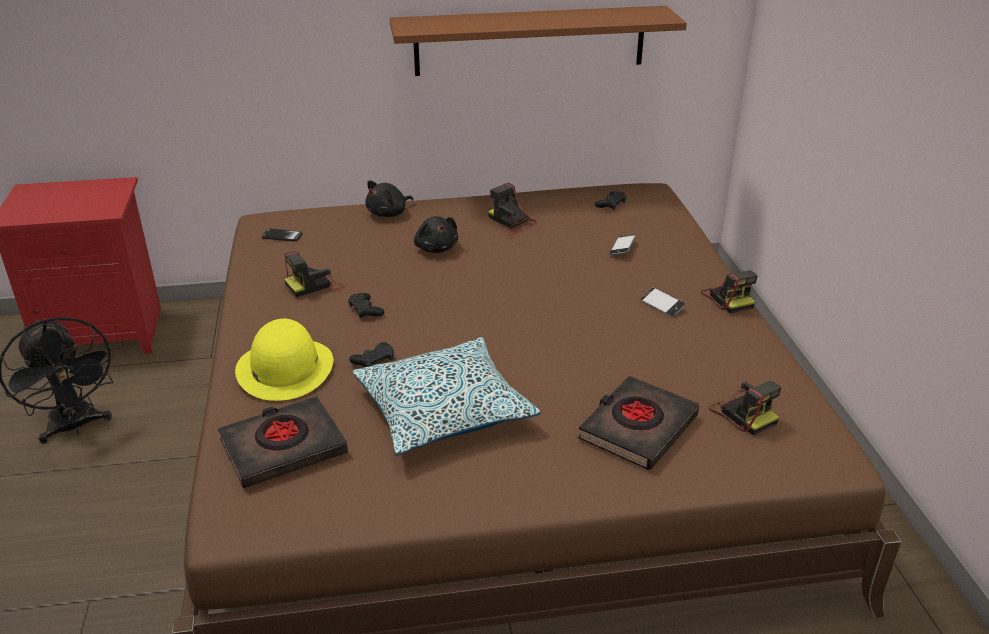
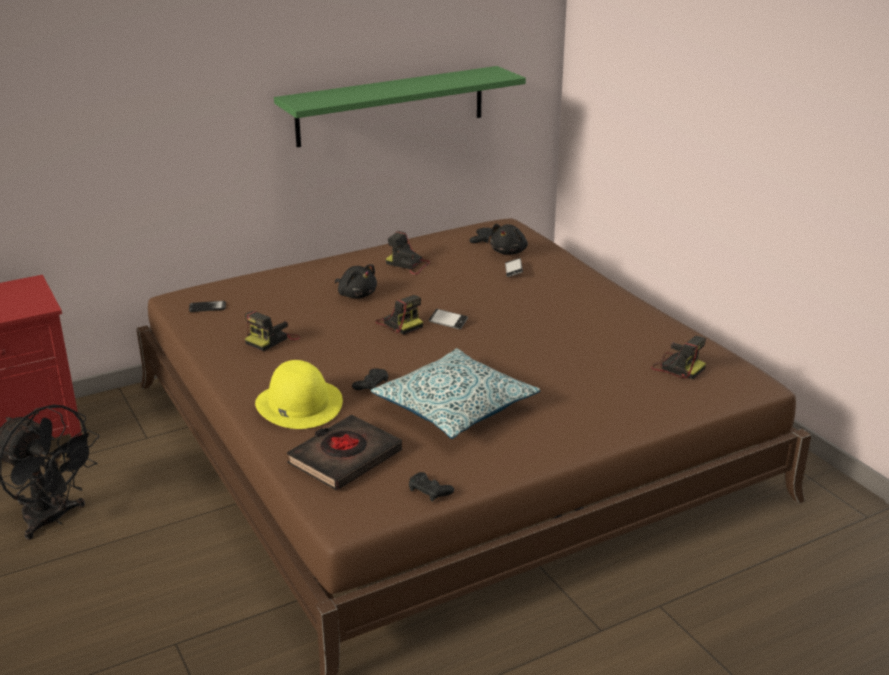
camera: 20 degrees left, 5 degrees down
(365, 310) = (334, 350): black game controller -> black game controller (429, 491)
(389, 213) = (292, 275): black plush toy -> black plush toy (509, 252)
(530, 40) = (391, 106): brown shelf -> green shelf
(637, 428) = (609, 391): black book -> none
(662, 305) = (571, 307): phone -> phone (448, 322)
(728, 298) = (616, 294): camera -> camera (400, 323)

